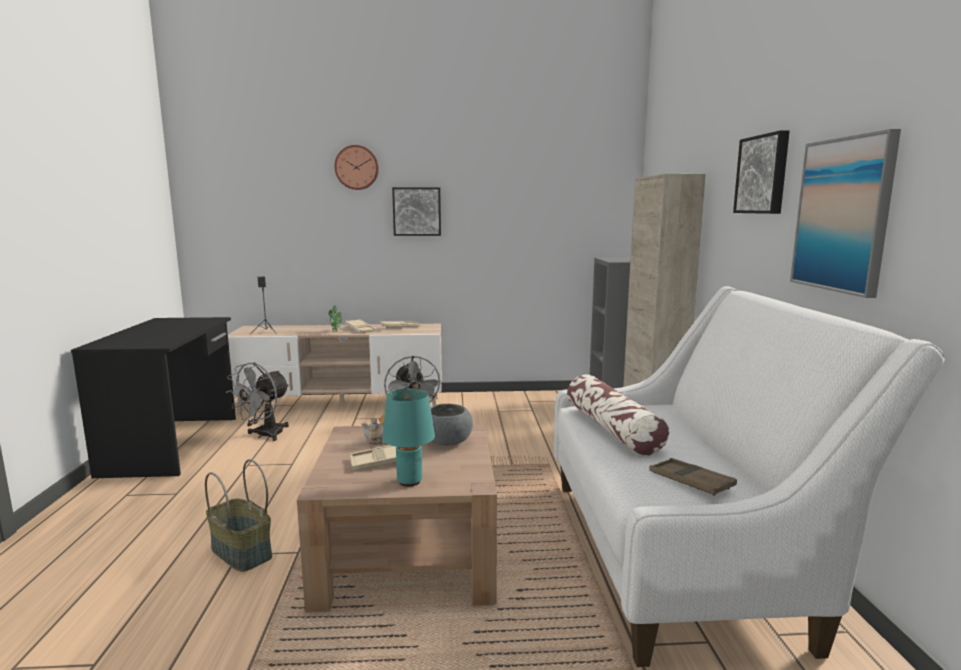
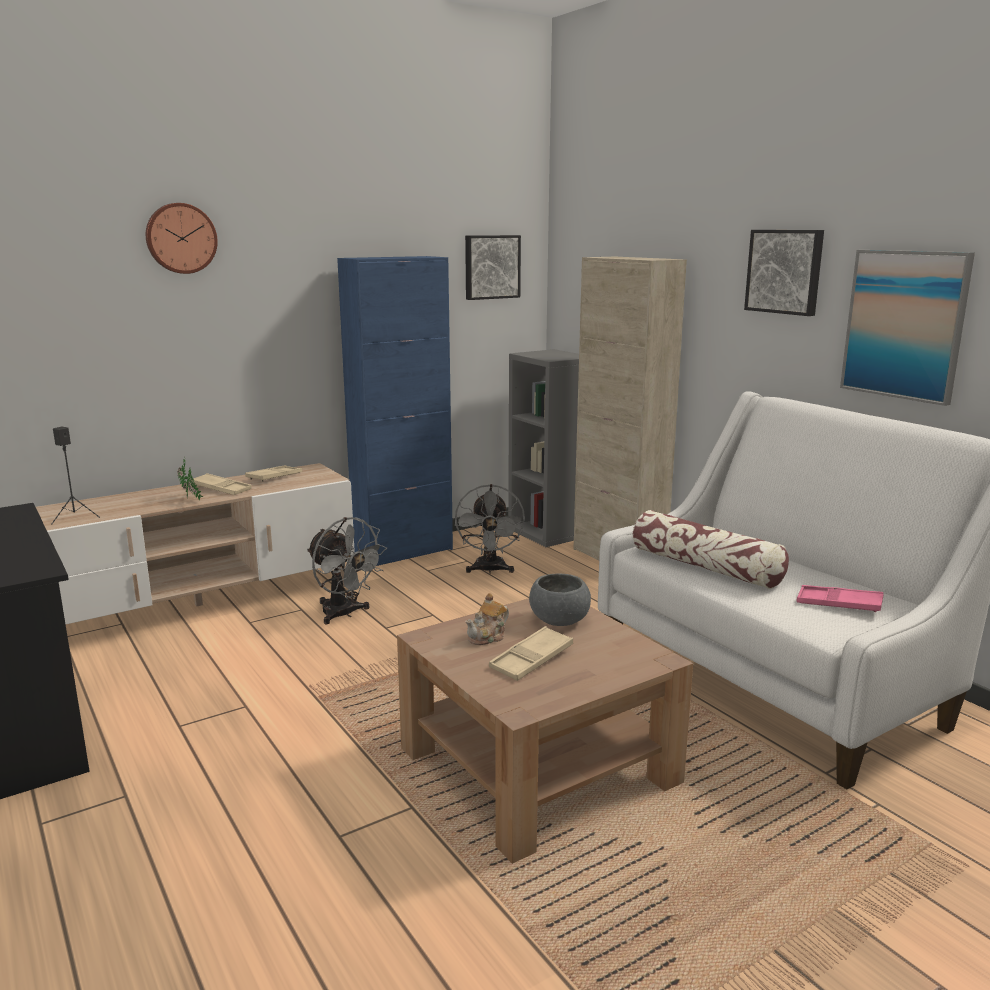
camera: 30 degrees left, 5 degrees up
(240, 552) = (339, 834): basket -> none
(264, 435) = (142, 678): grey fan -> grey fan (489, 570)
(410, 481) = (595, 674): turquoise table lamp -> none
(417, 211) = (275, 303): picture -> picture (491, 267)
(496, 397) = (403, 552): none -> blue cabinet
(690, 481) = (839, 604): brown tray -> pink tray

